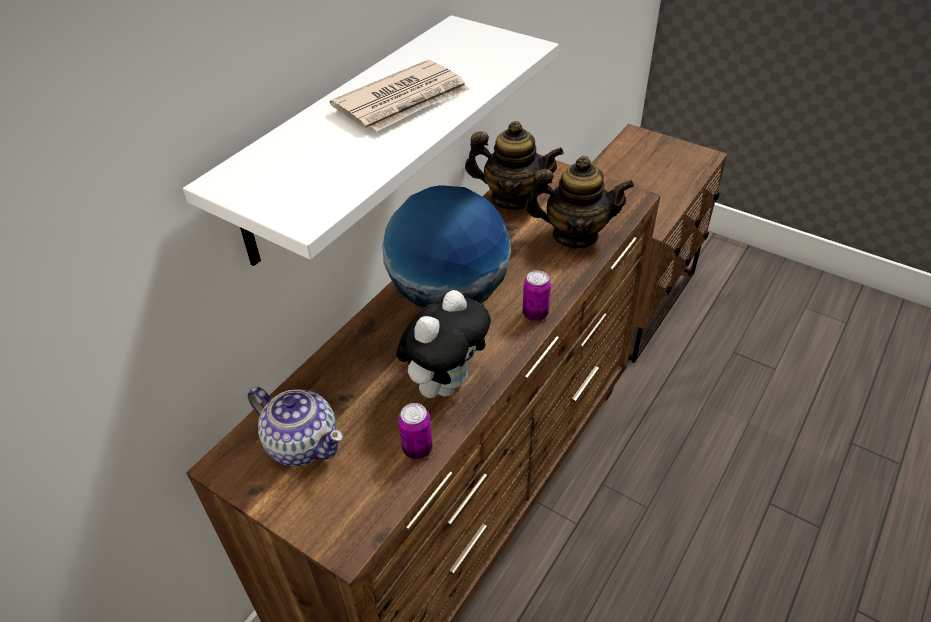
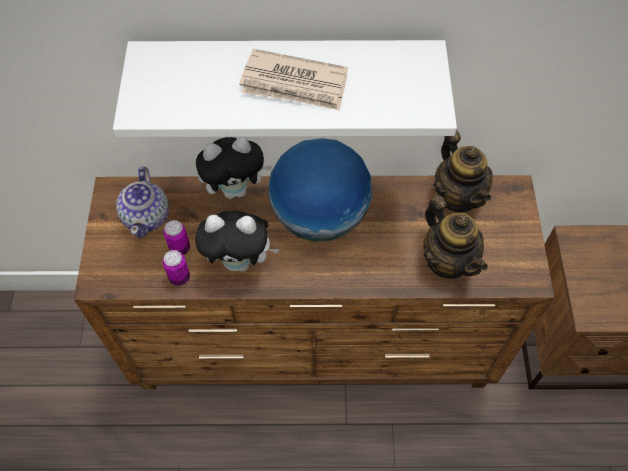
camera: 55 degrees right, 15 degrees up
(349, 344) = (236, 189): none -> plush toy
(535, 314) = (340, 279): can -> can (180, 248)

